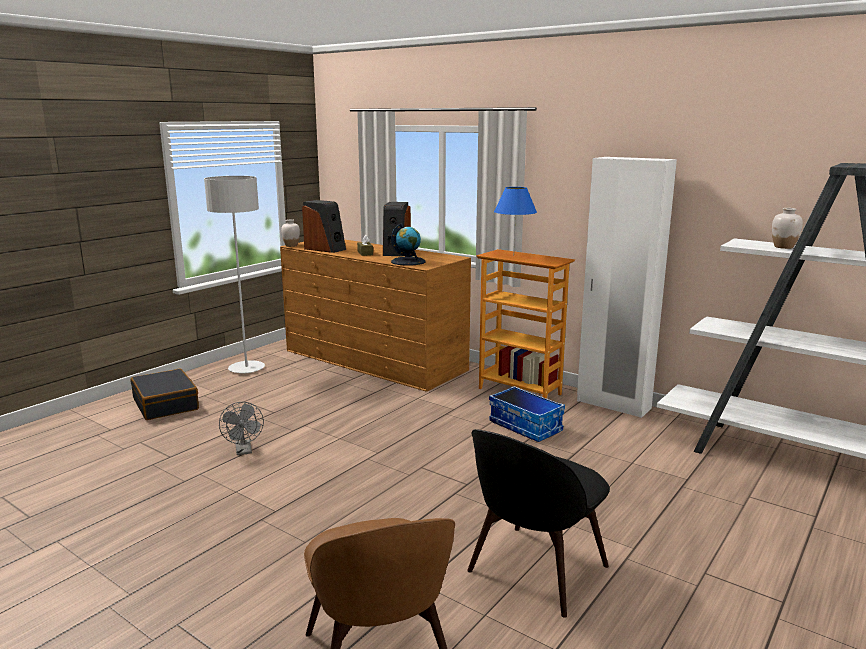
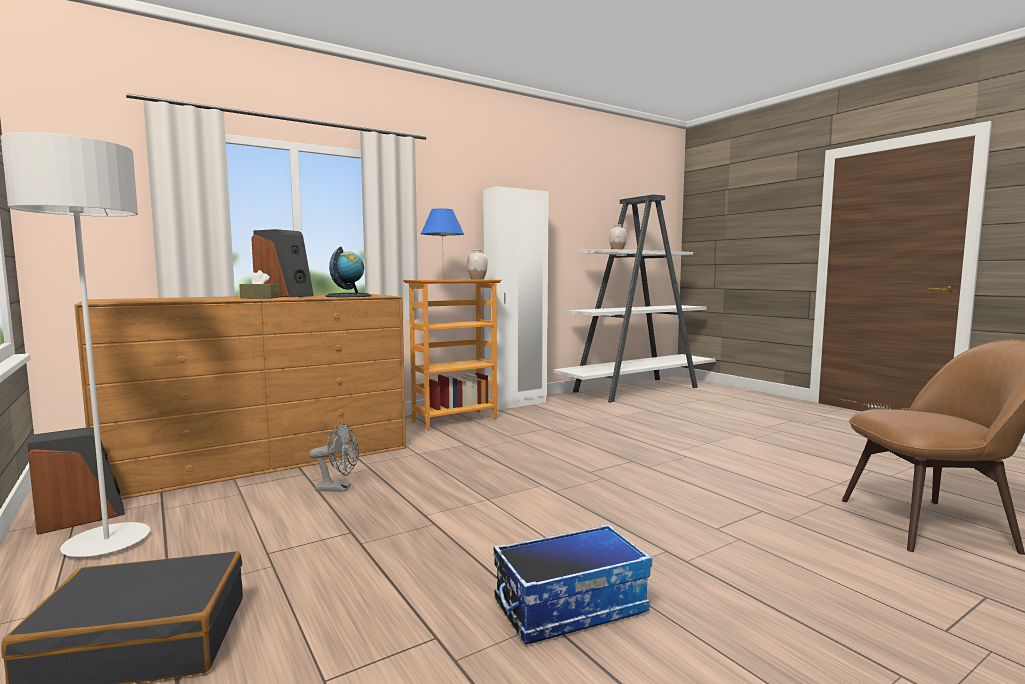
camera: 70 degrees left, 10 degrees down
(244, 451) = (473, 563): grey fan -> grey fan (339, 488)
(291, 245) = (95, 302): white vase -> white vase (477, 279)
(325, 249) = (180, 300): speaker -> speaker (81, 517)
(526, 426) = (532, 429): storage box -> storage box (570, 606)
(534, 571) = (775, 461): black chair -> none

